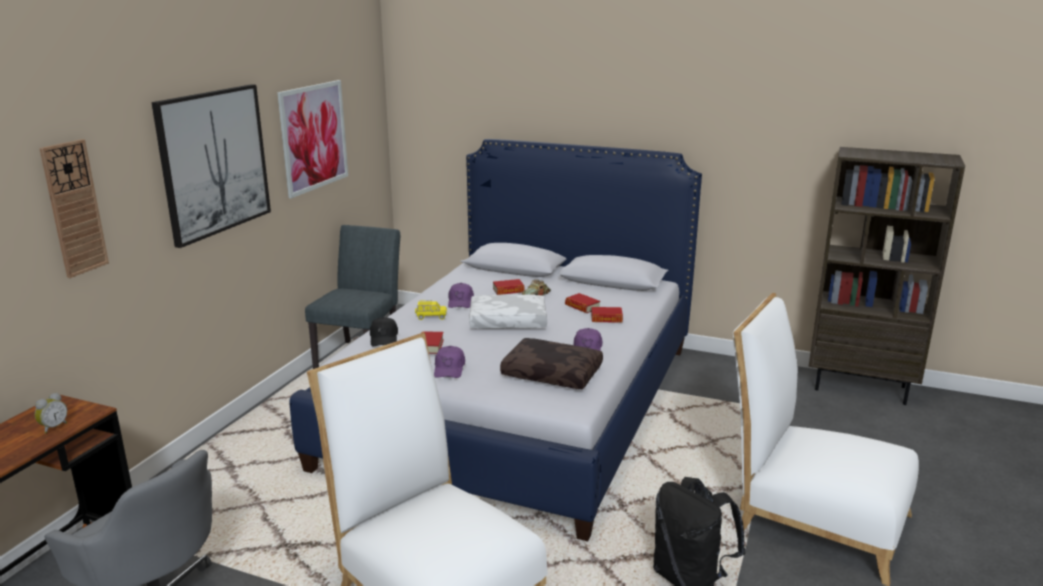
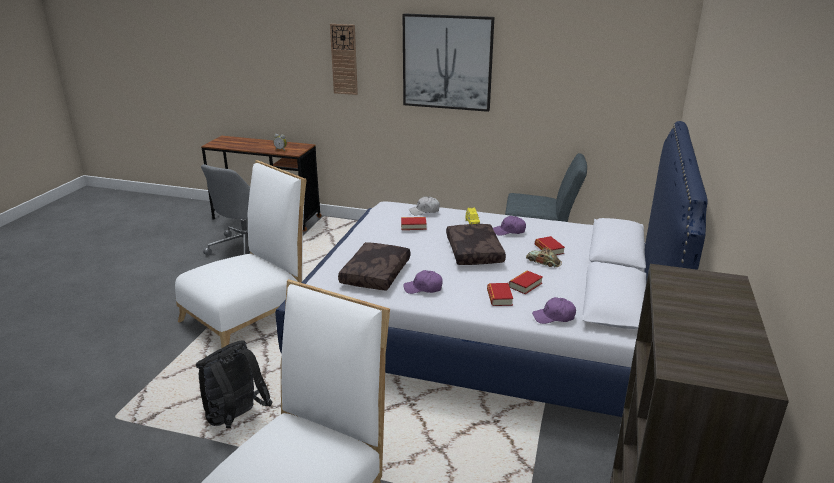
camera: 85 degrees right, 5 degrees up
(314, 137) = (560, 72): picture -> none
(384, 338) = (424, 211): black cap -> white cap
(449, 369) = (380, 236): purple cap -> purple cap (554, 317)
(507, 322) = (473, 252): white pillow -> brown pillow

